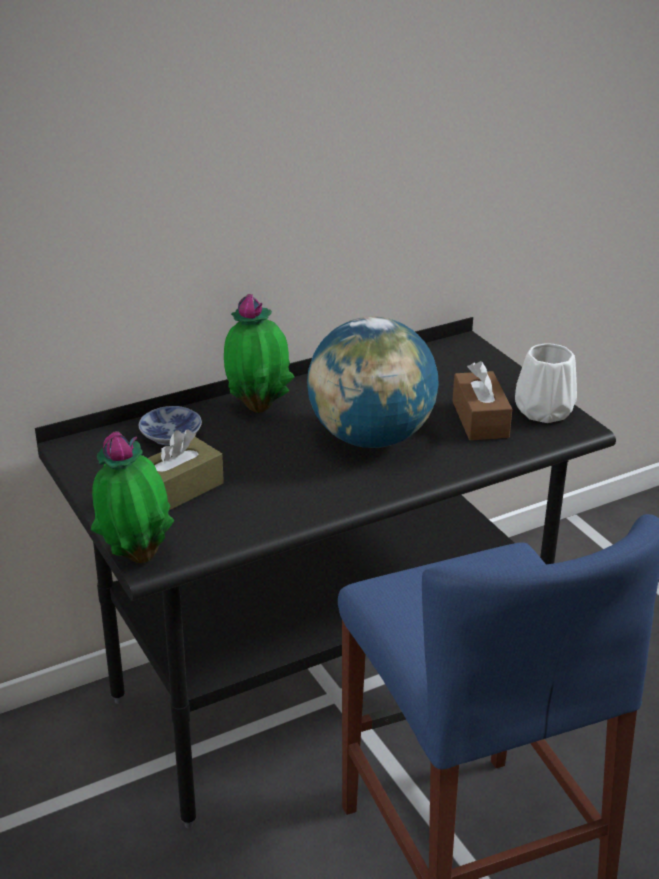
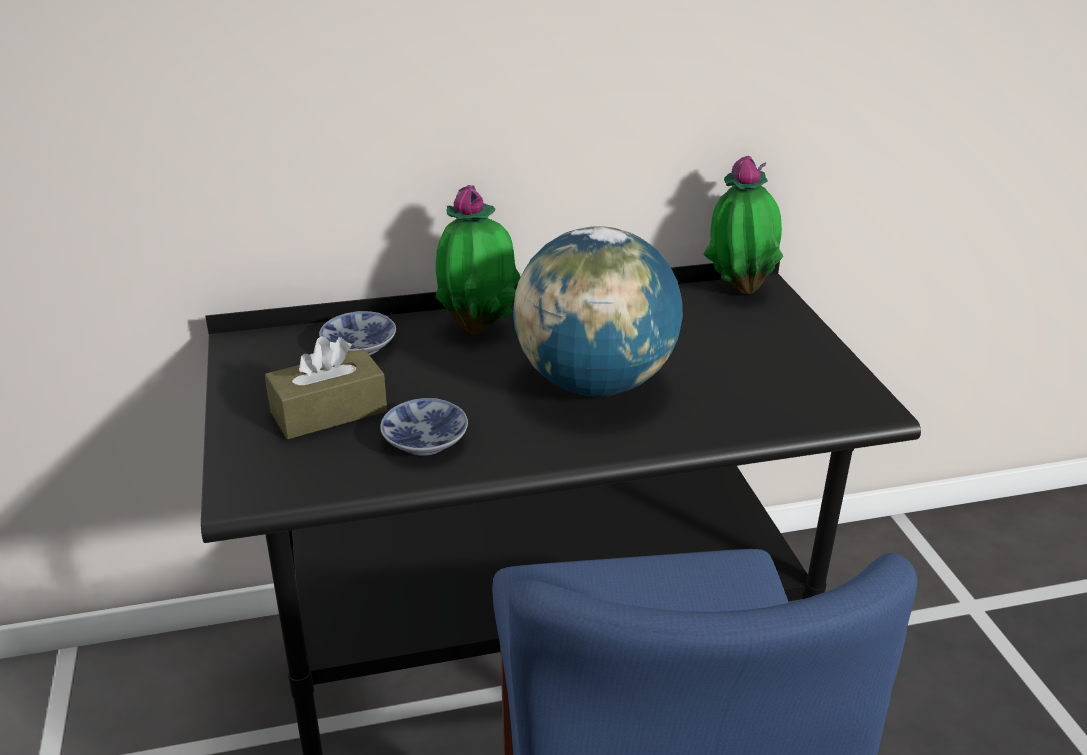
camera: 15 degrees right, 0 degrees up
(136, 556) = (231, 486): potted plant -> potted plant (739, 289)
(263, 499) = (424, 439): none -> bowl
(480, 419) = (744, 379): brown tissue box -> none
(542, 410) = (830, 380): white vase -> none

